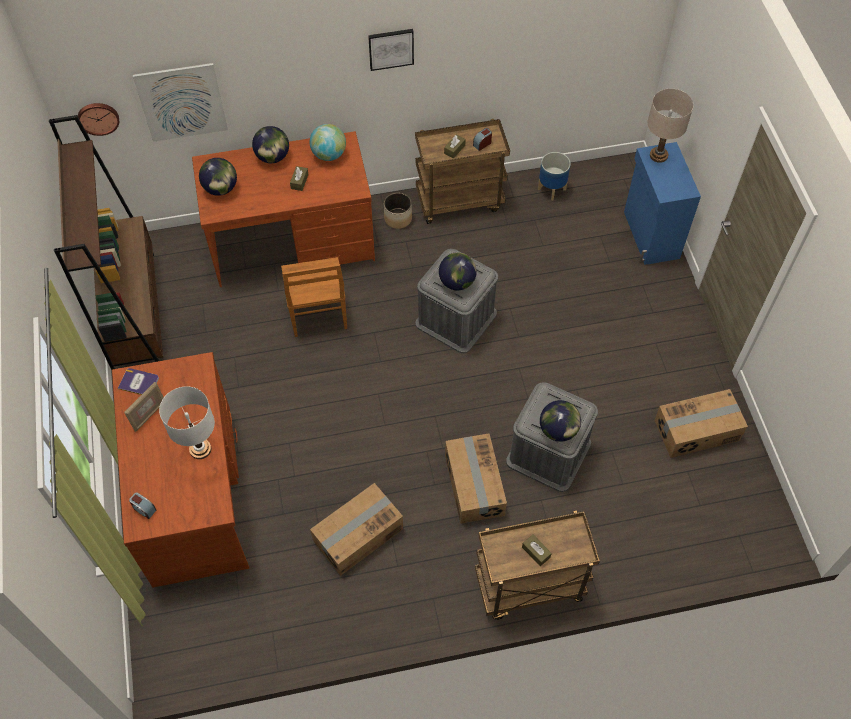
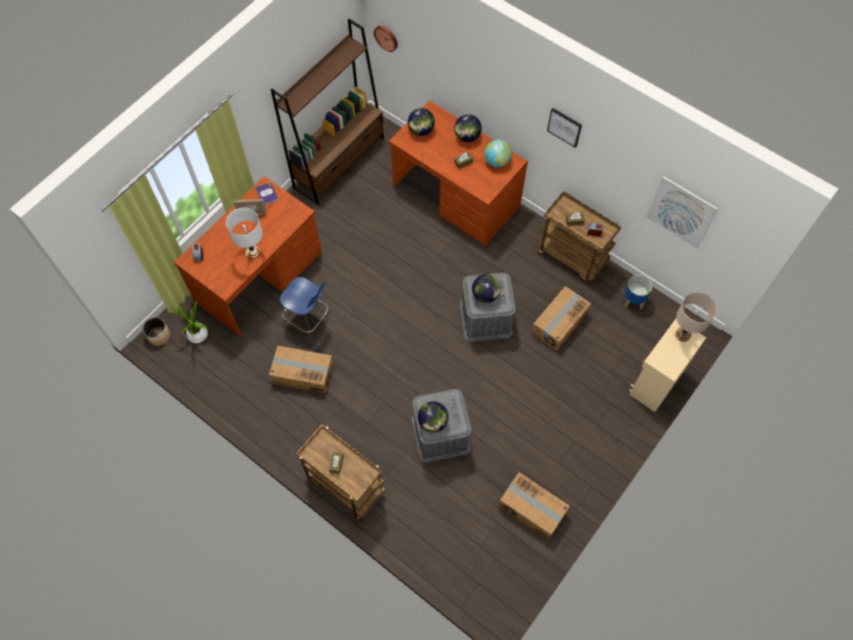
camera: 50 degrees right, 5 degrees up
(182, 102) = (433, 64): picture -> picture (681, 212)
(202, 615) = (198, 336): none -> potted plant
(296, 482) = (308, 319): none -> blue chair
(318, 315) = (420, 247): brown chair -> none
(398, 219) = (526, 235): planter -> planter (159, 336)
(473, 485) = (384, 409): cardboard box -> cardboard box (559, 323)
(650, 235) = (655, 382): blue cabinet -> beige cabinet

